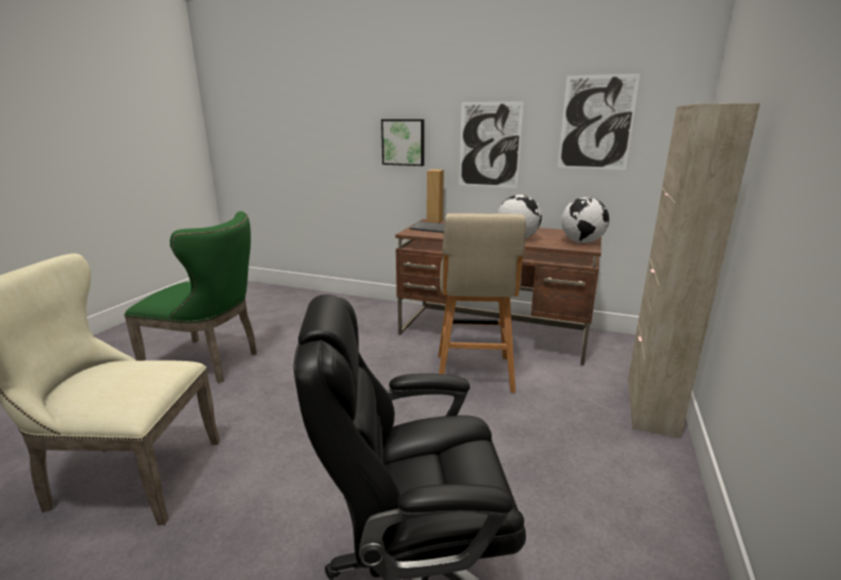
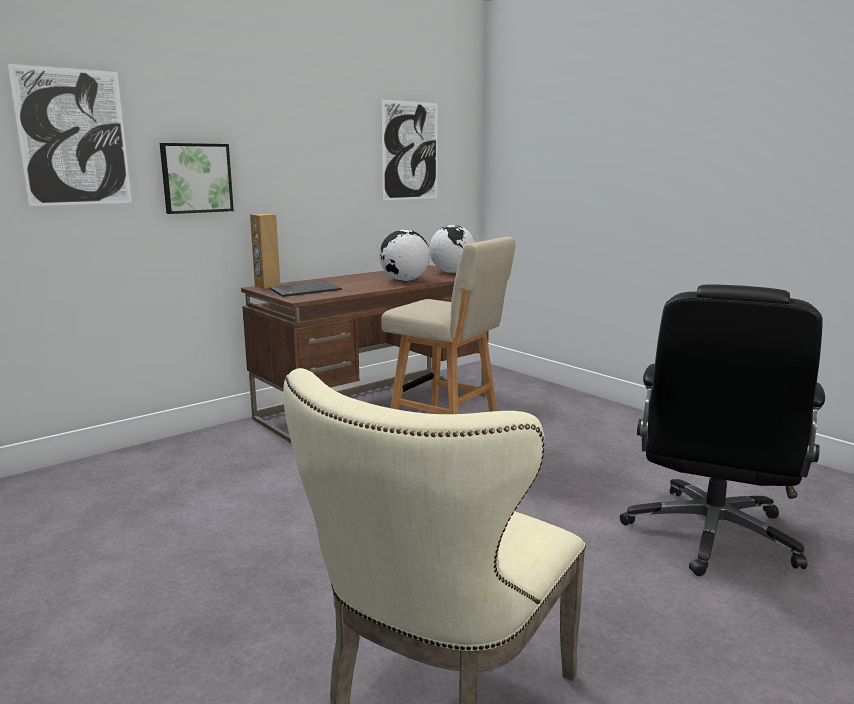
camera: 60 degrees left, 5 degrees down
(210, 362) = (161, 604): green chair -> none
(489, 145) = (312, 178): picture -> picture (73, 137)
(651, 406) = (568, 398): beige cabinet -> none

